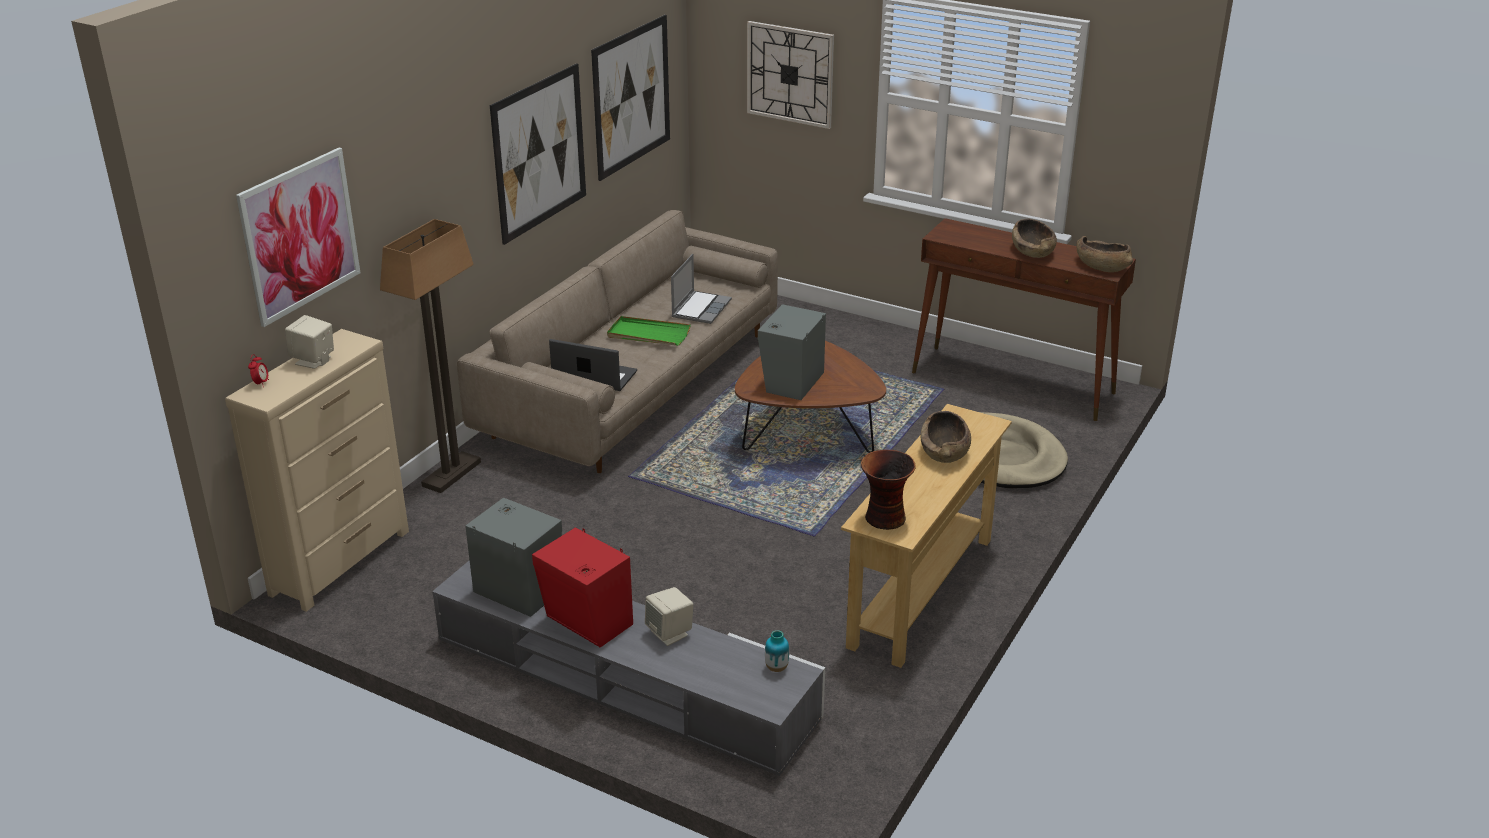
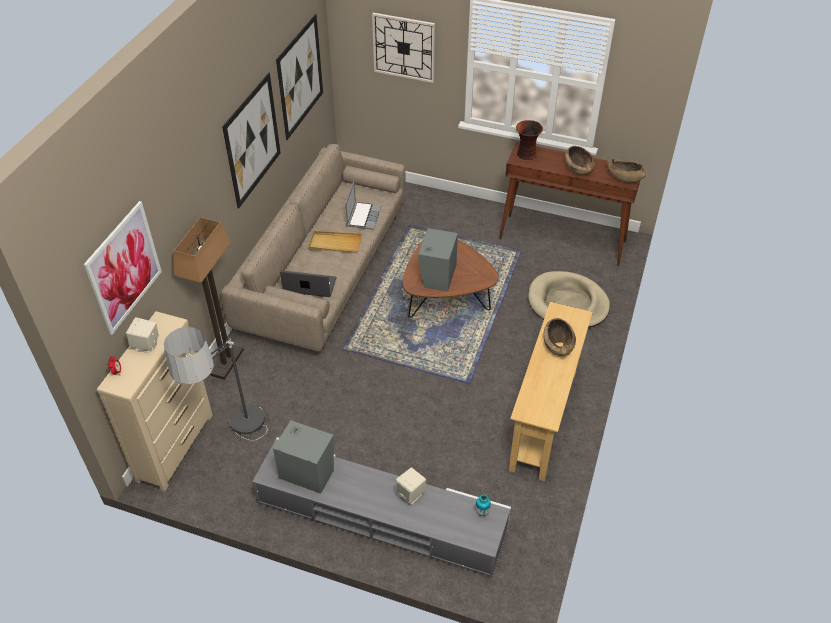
camera: 10 degrees left, 15 degrees up
(431, 568) = (236, 444): none -> floor lamp
(587, 623) = (358, 493): red speaker -> none
(648, 334) = (335, 244): green tray -> beige tray
(884, 519) = (535, 407): vase -> vase (526, 154)

